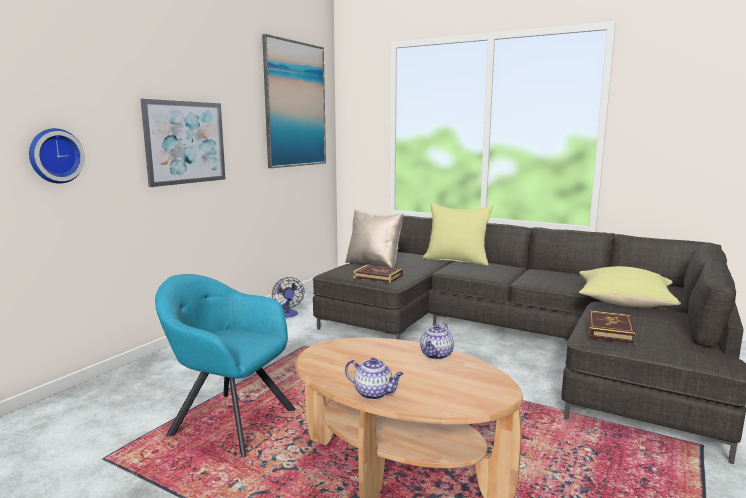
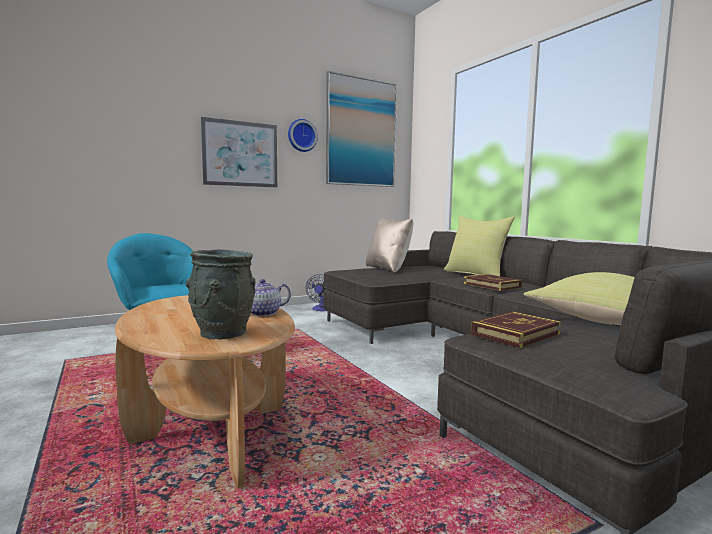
camera: 30 degrees right, 5 degrees down
(55, 156) = (125, 152): wall clock -> wall clock (301, 135)
(374, 393) = (145, 322): teapot -> none
(378, 276) = (370, 274): book -> book (492, 285)
(467, 387) = (222, 333): none -> grey vase

